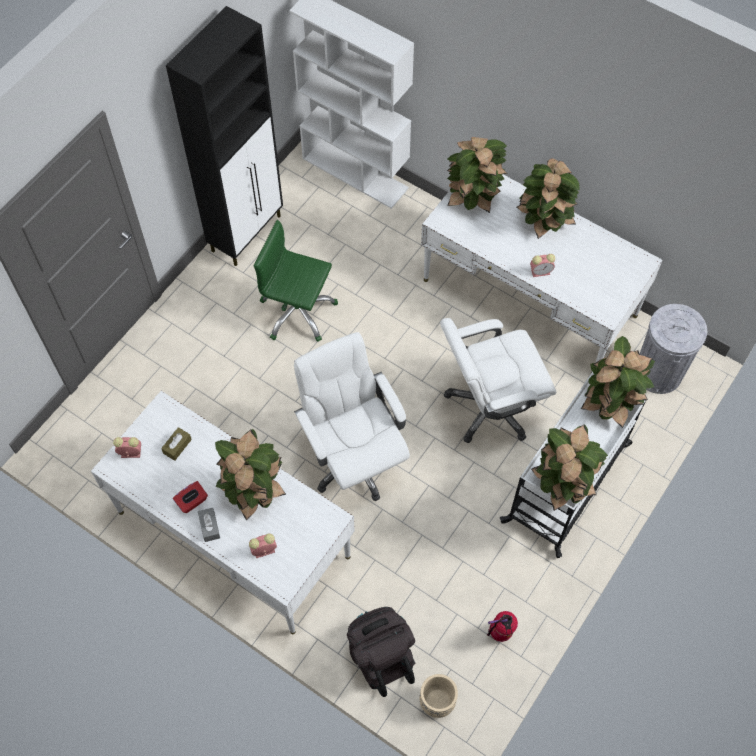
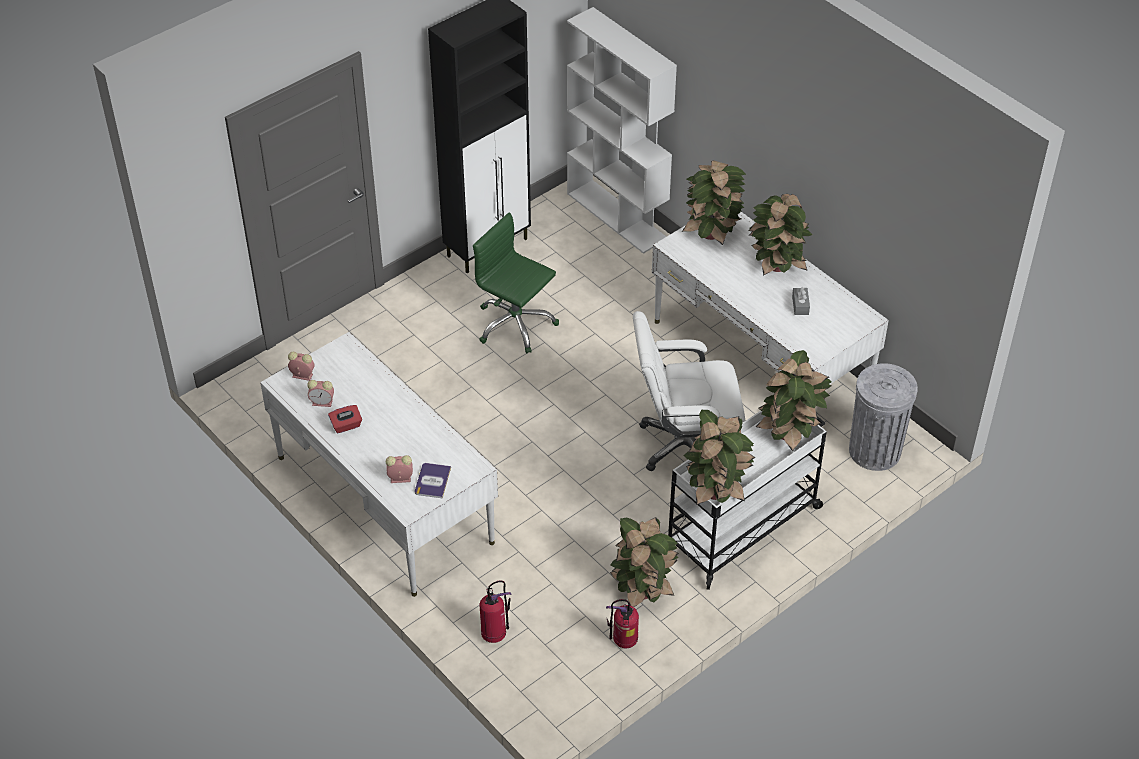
camera: 15 degrees right, 15 degrees down
(177, 446) = (348, 379): brown tissue box -> none
(209, 527) = (355, 449): grey tissue box -> grey tissue box (800, 305)
(253, 491) = (407, 429): potted plant -> potted plant (643, 589)
(296, 545) = (432, 481): none -> book
(353, 458) = (527, 460): white office chair -> none
(380, 655) = (494, 634): black backpack -> fire extinguisher
(437, 701) = (539, 685): beige planter -> none
(541, 271) = (758, 306): alarm clock -> alarm clock (323, 402)

